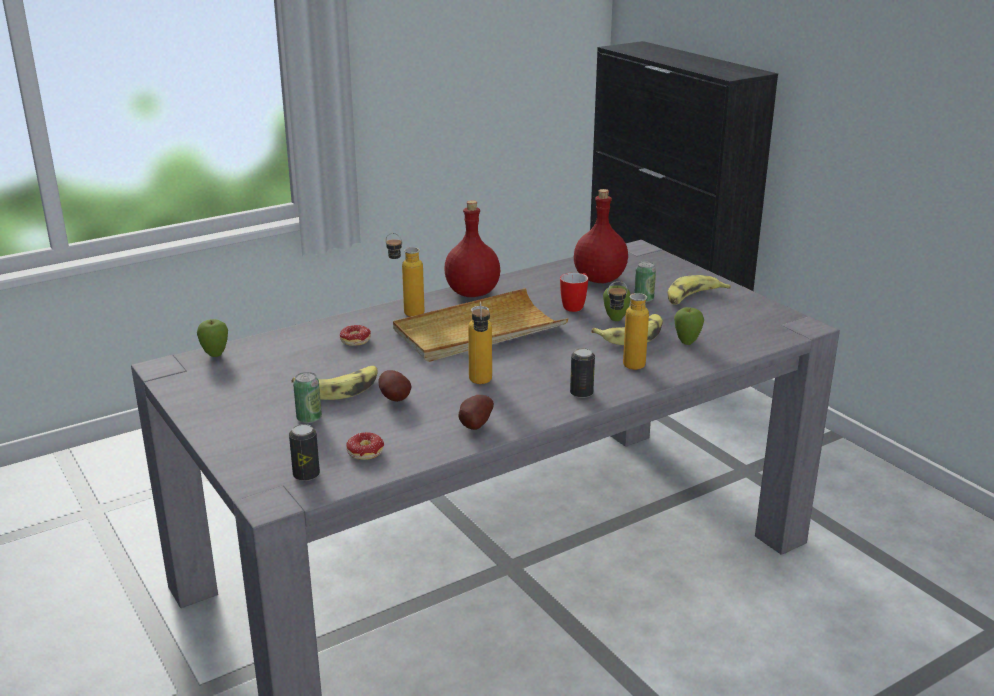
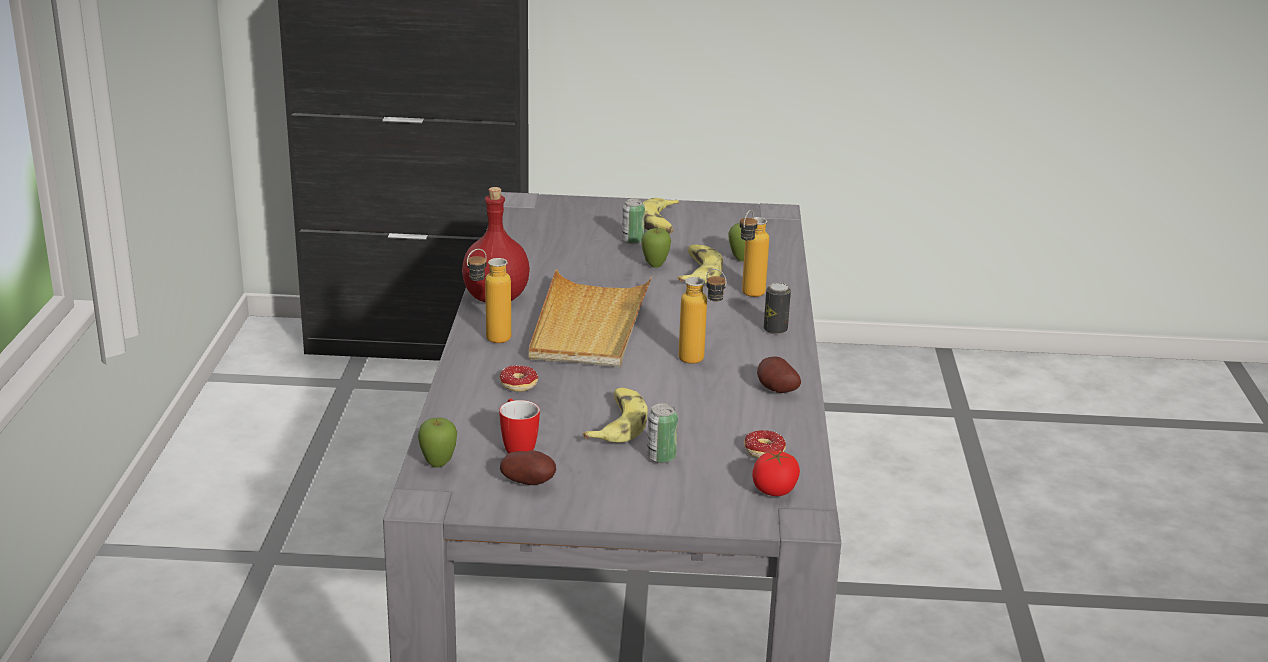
camera: 55 degrees left, 0 degrees up
(306, 475) = (774, 490): can -> tomato
(396, 399) = (677, 406): potato -> potato (530, 483)
(576, 306) = (601, 269): mug -> mug (517, 446)
(599, 279) = (560, 240): red bottle -> none

